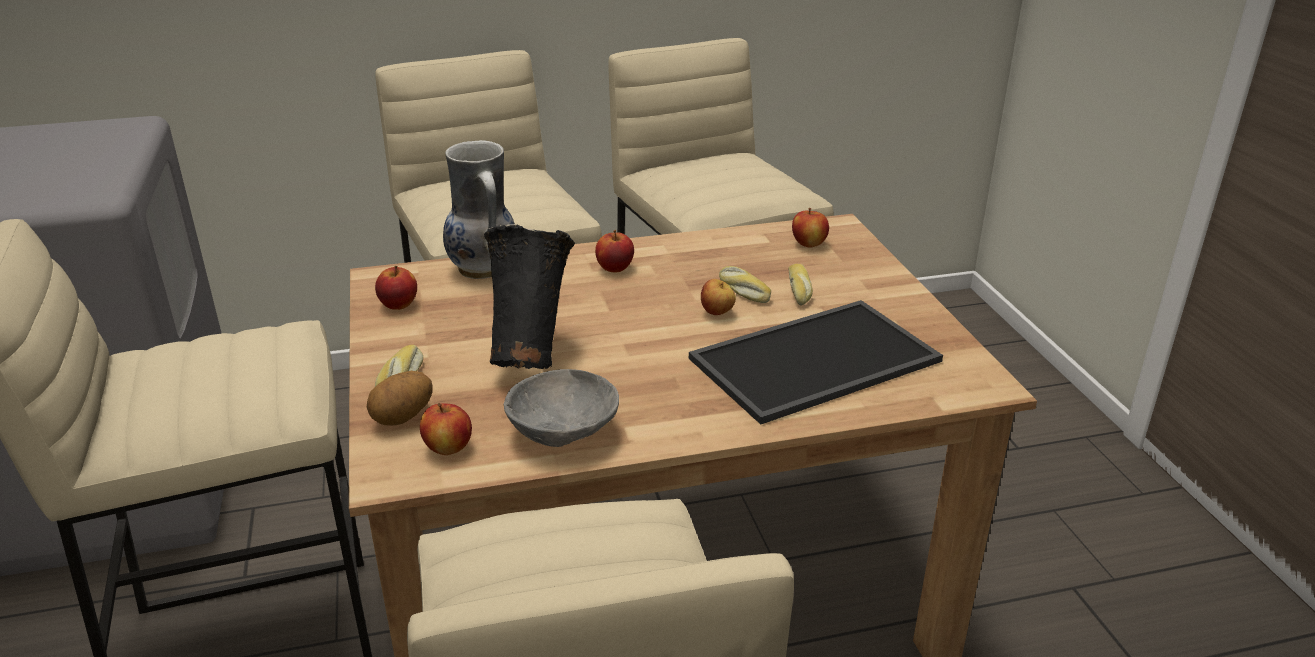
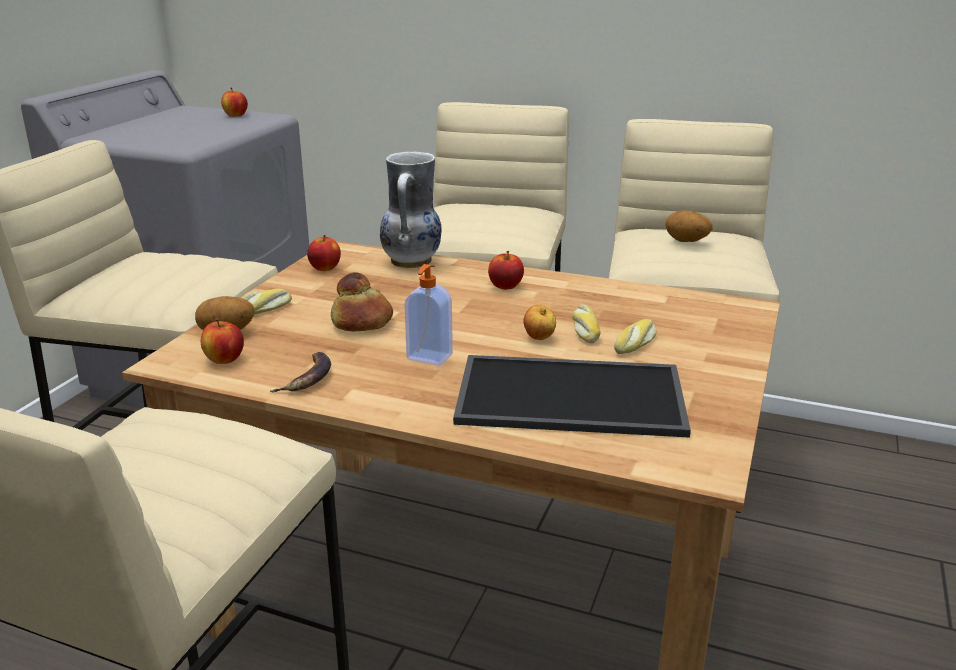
camera: 35 degrees right, 5 degrees down
(531, 354) = (361, 322): black vase -> bread
(565, 433) = (307, 378): grey bowl -> banana
(649, 368) = (429, 358): none -> soap dispenser
(717, 173) = (686, 241): none -> potato
(809, 244) = (699, 313): apple -> apple (236, 115)

